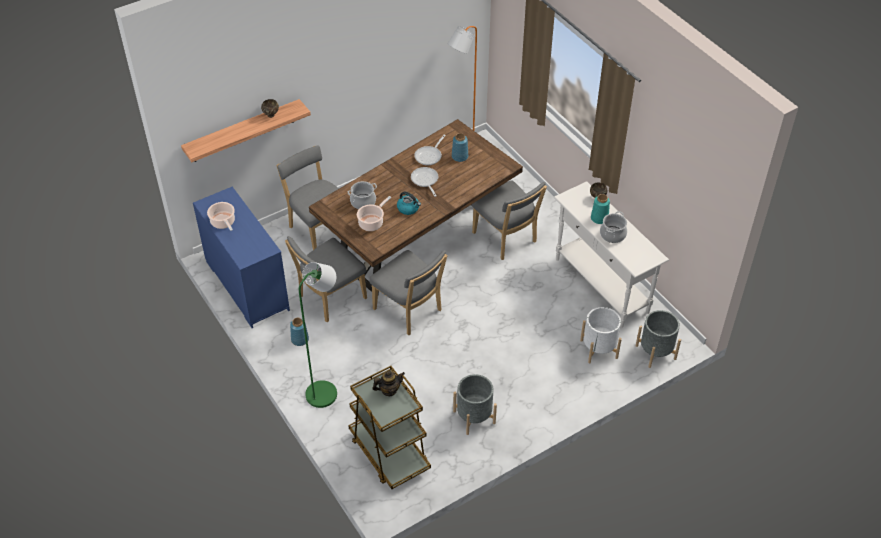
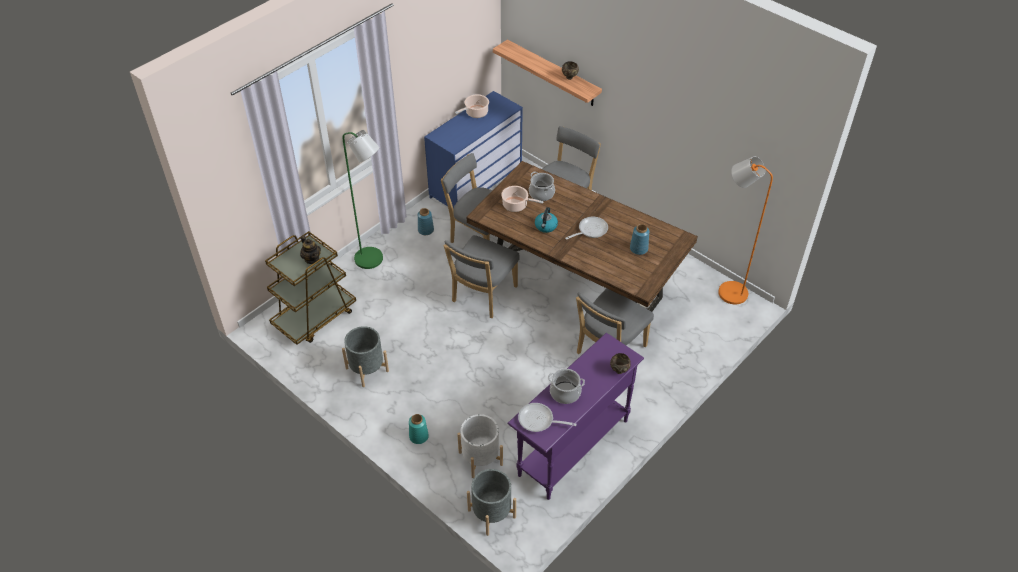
camera: 75 degrees right, 0 degrees up
(429, 156) = (629, 226): frying pan -> frying pan (539, 420)
(599, 218) = (587, 377): turquoise vase -> turquoise vase (418, 436)
(601, 286) = (572, 447): white console table -> purple console table

